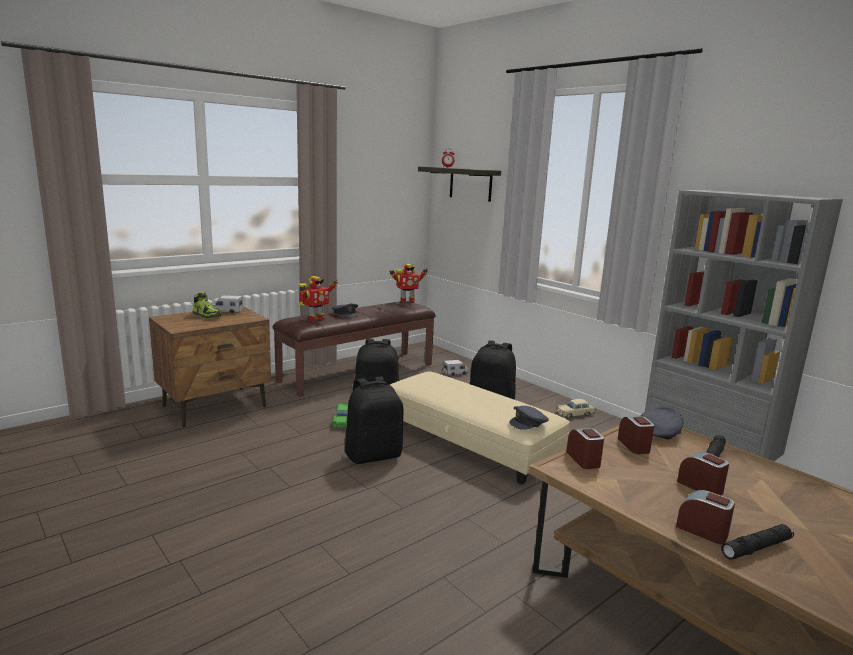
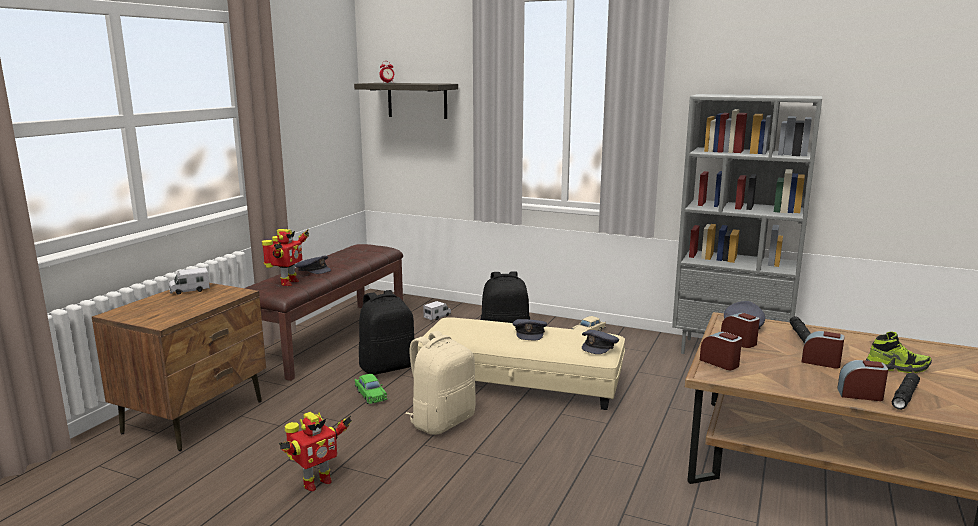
camera: 25 degrees left, 0 degrees up
(207, 316) = (172, 301): shoe -> shoe (896, 367)
(373, 455) = (442, 421): black backpack -> beige backpack
(406, 301) = (362, 244): toy robot -> toy robot (315, 483)
(479, 398) = (529, 333): none -> grey cap

